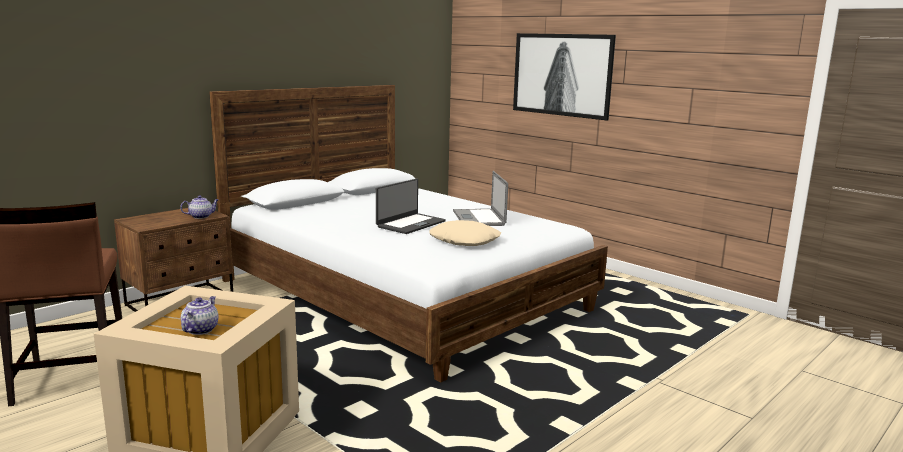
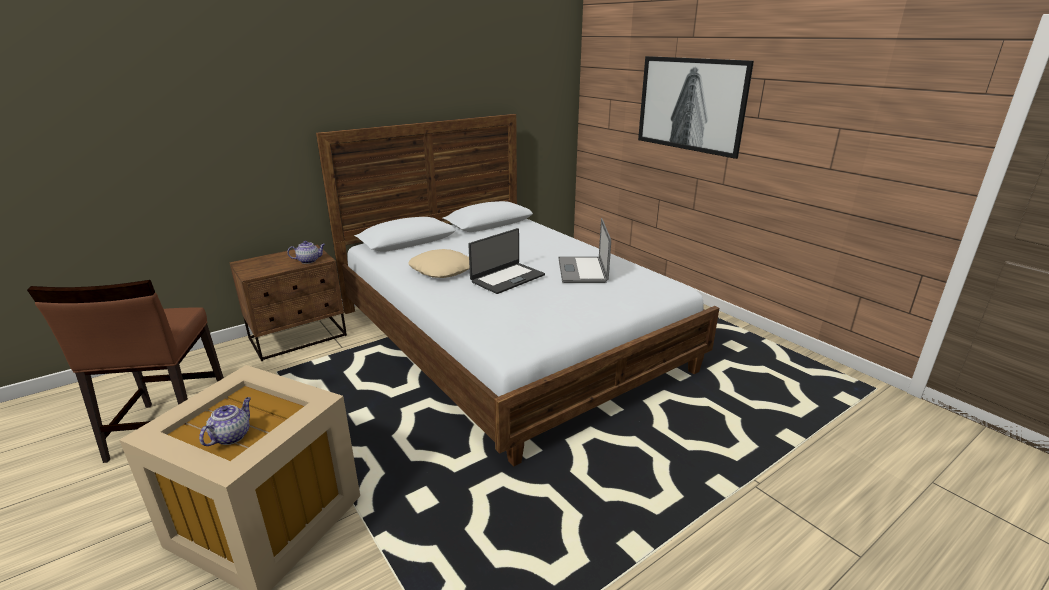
camera: 10 degrees right, 10 degrees up
(465, 241) = (556, 306): beige pillow -> beige pillow (442, 270)

